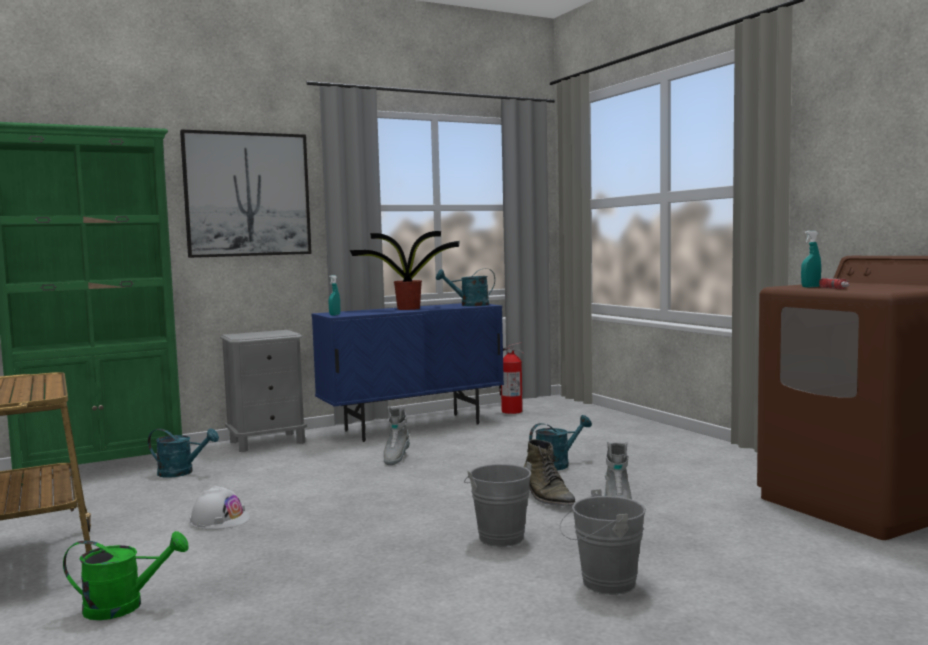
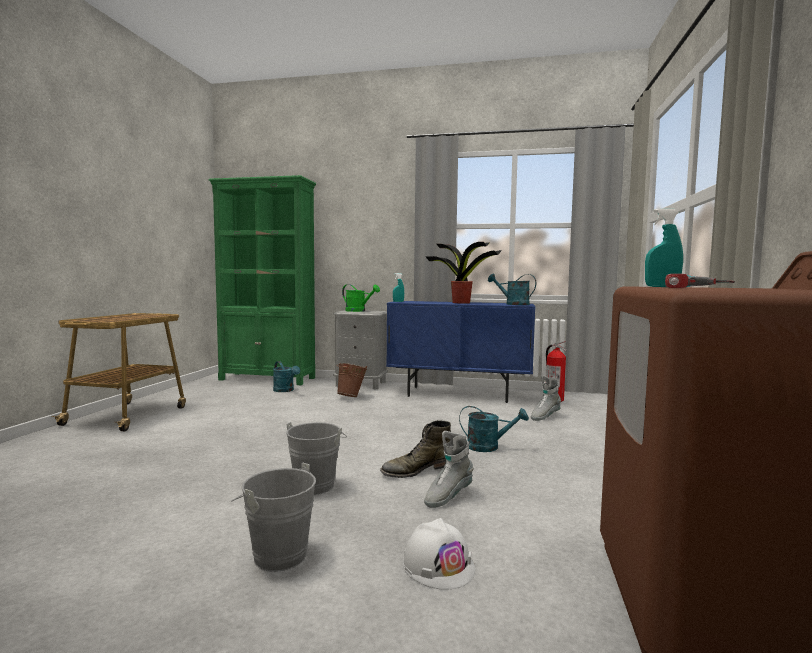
camera: 40 degrees right, 0 degrees up
(124, 606) = (93, 449): green watering can -> green watering can (358, 311)
(220, 520) = (233, 420): white hard hat -> white hard hat (438, 565)
(247, 194) = (368, 218): picture -> none
(298, 458) = (351, 397): none -> brown bucket
(395, 458) = (398, 411): grey boot -> grey boot (544, 417)
(547, 498) = (417, 469): green boot -> green boot turned 45 degrees clockwise

